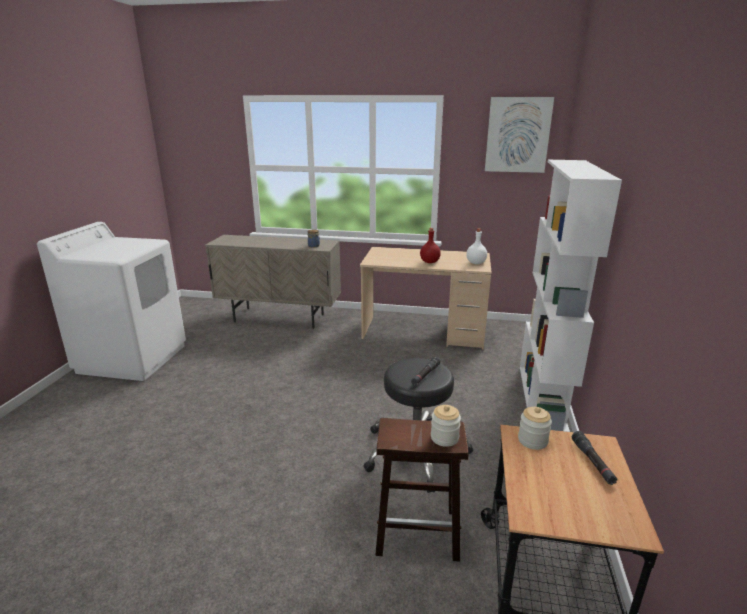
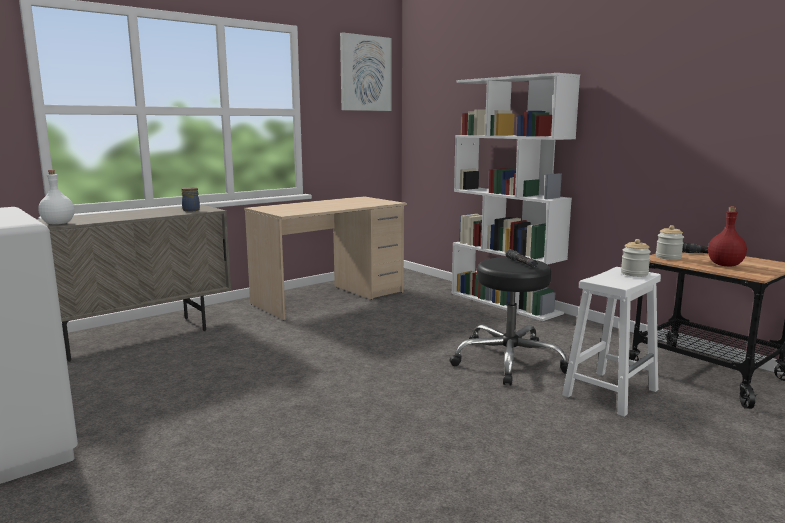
camera: 50 degrees left, 10 degrees down
(418, 531) = (610, 392): brown stool -> white stool
(429, 262) = (339, 206): red bottle -> red bottle (725, 265)
(475, 263) = (377, 201): white bottle -> white bottle (58, 223)

